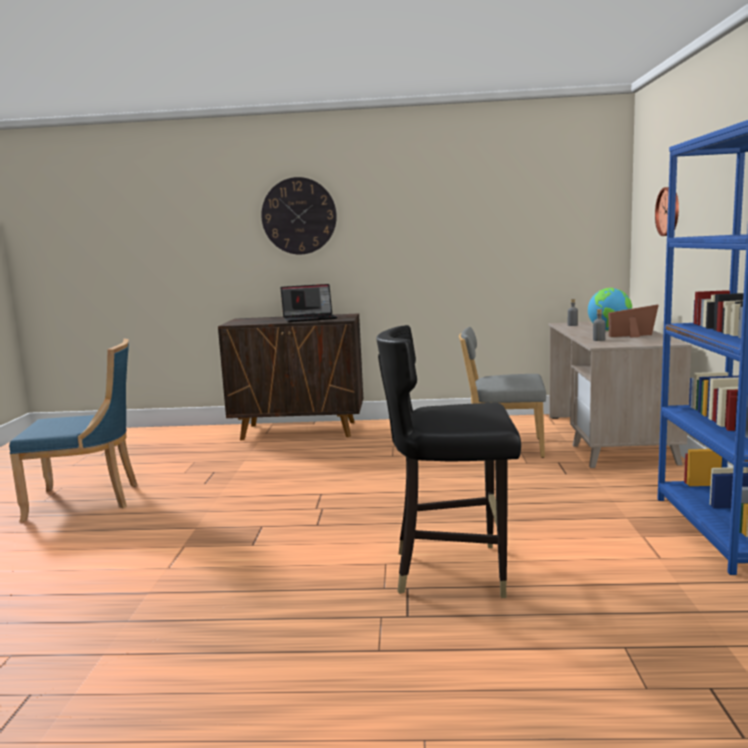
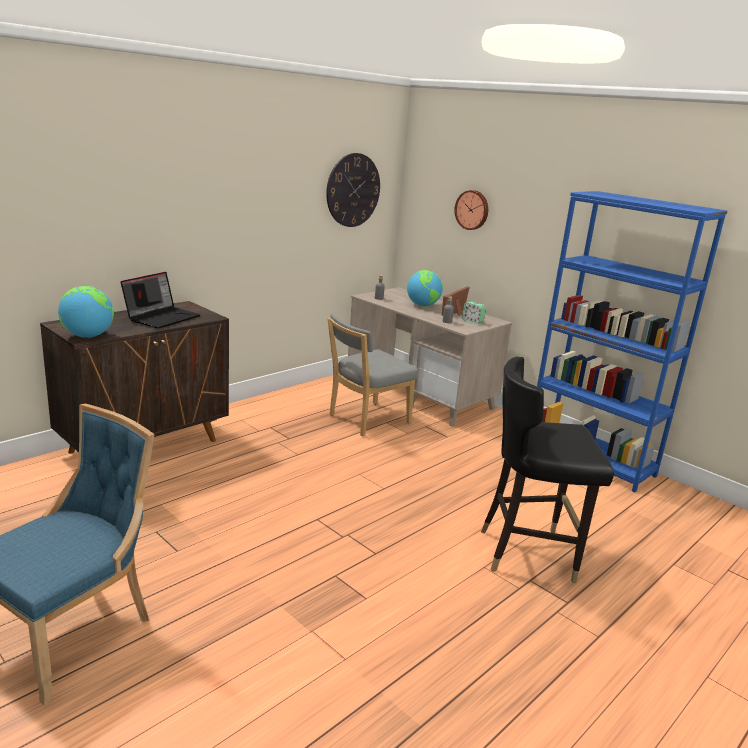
camera: 50 degrees left, 10 degrees up
(237, 323) = (88, 336): none -> globe
(299, 216) = (122, 187): wall clock -> wall clock (353, 190)
(452, 571) = (528, 553): black chair -> black chair turned 45 degrees clockwise
(634, 341) = (472, 321): none -> alarm clock

